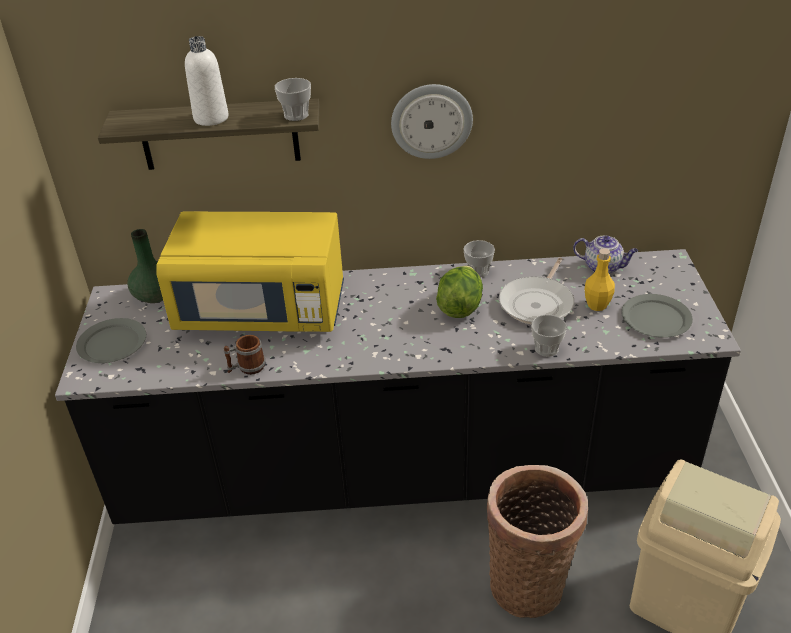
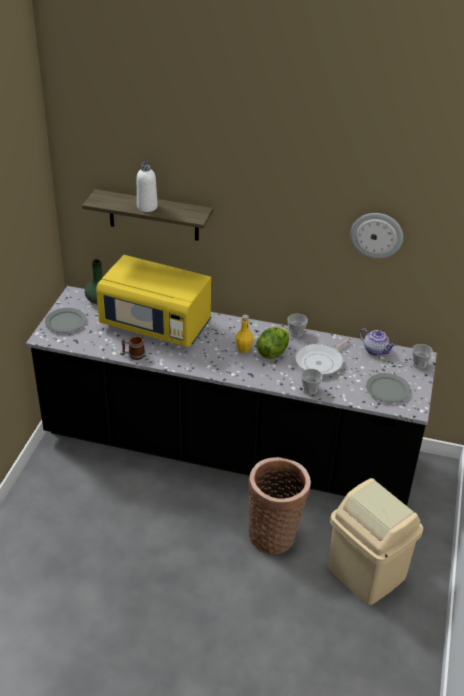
camera: 15 degrees right, 0 degrees up
(296, 115) = (194, 216): cup -> cup (419, 364)
(431, 121) = (278, 235): wall clock -> wall clock (376, 234)
(597, 305) = (356, 372): yellow bottle -> yellow bottle (243, 349)

